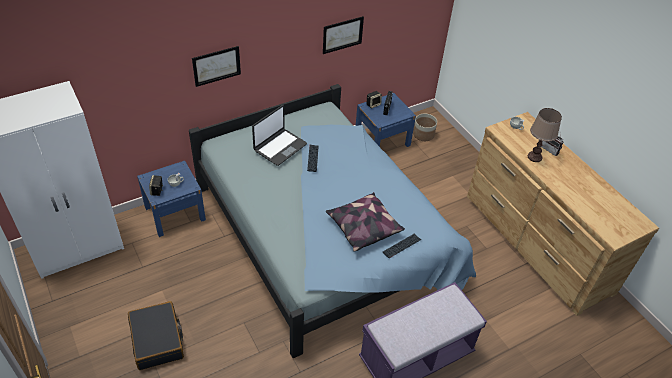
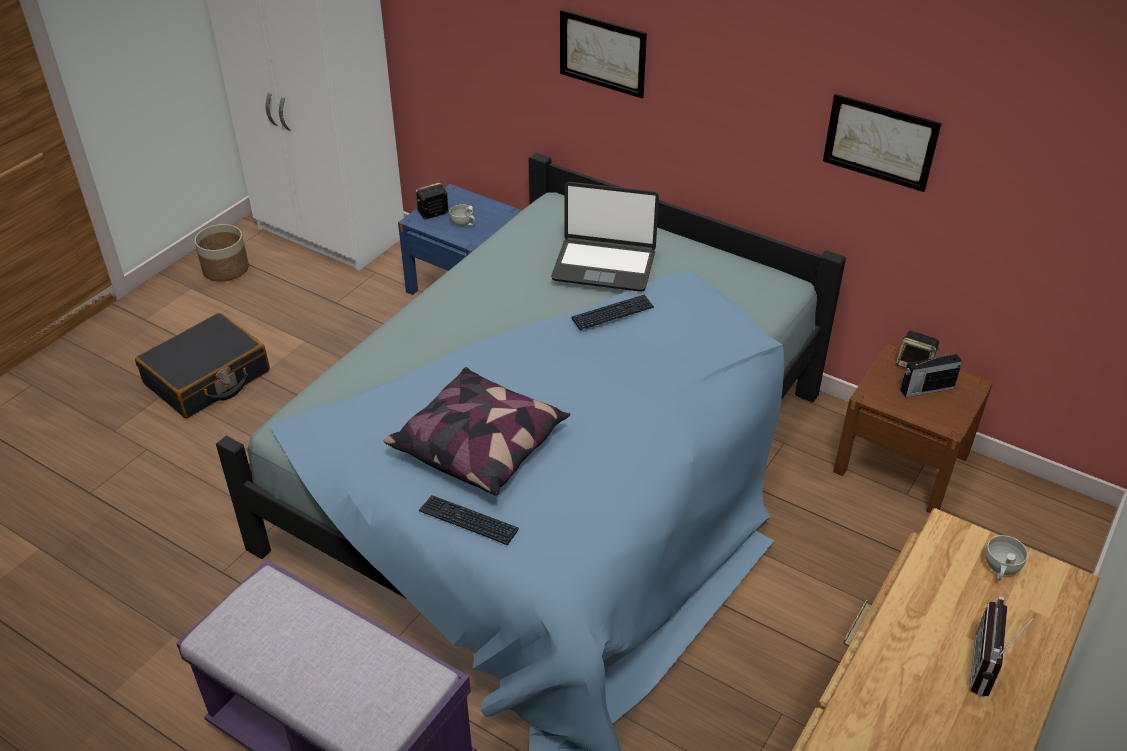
camera: 65 degrees right, 5 degrees down
(382, 140) = (901, 463): blue nightstand -> brown nightstand
(423, 135) = (997, 525): planter -> planter (225, 269)
(534, 157) = (918, 642): brown table lamp -> none

